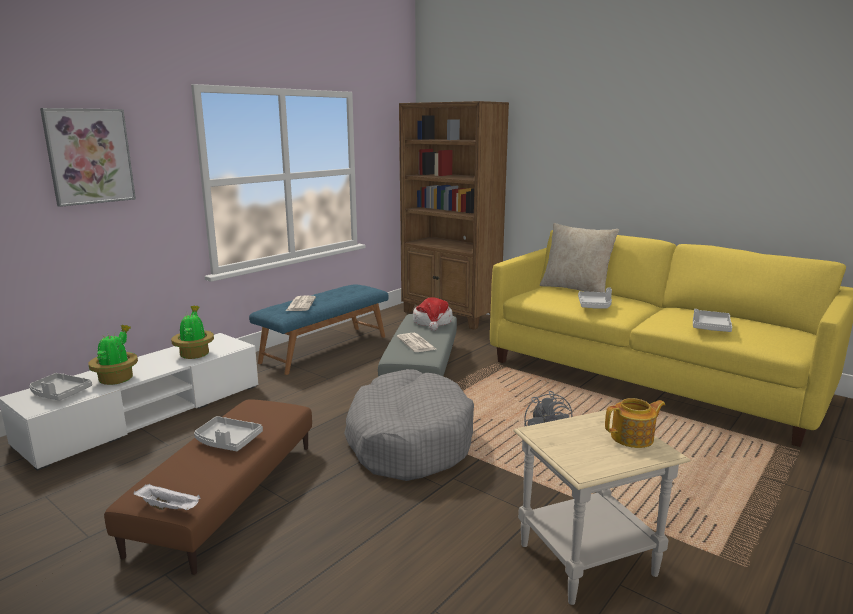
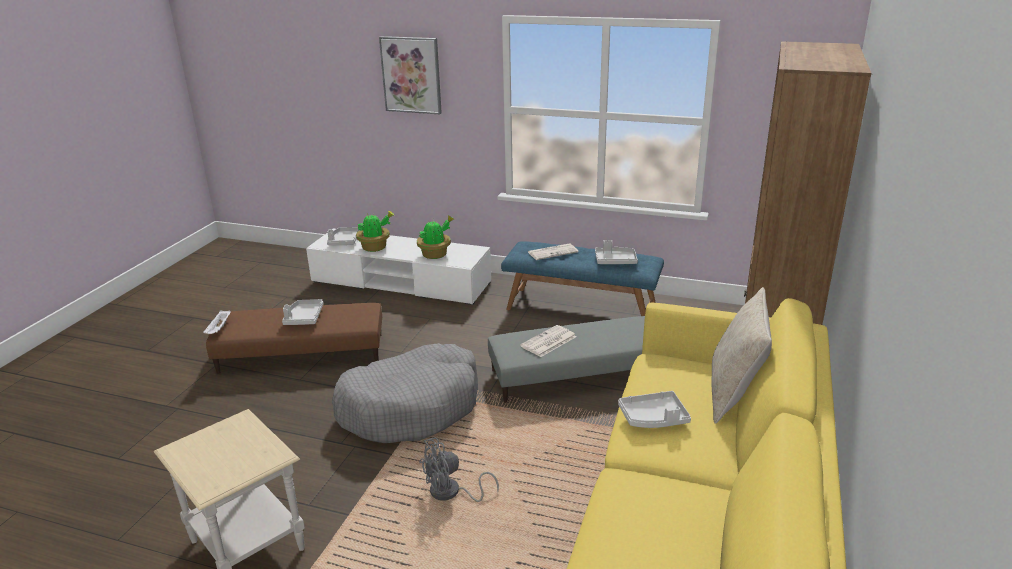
camera: 70 degrees right, 10 degrees up
(432, 322) = (624, 336): hat -> none
(633, 438) = (233, 471): teapot -> none
(710, 327) = (625, 533): grey tray -> grey tray (615, 261)

